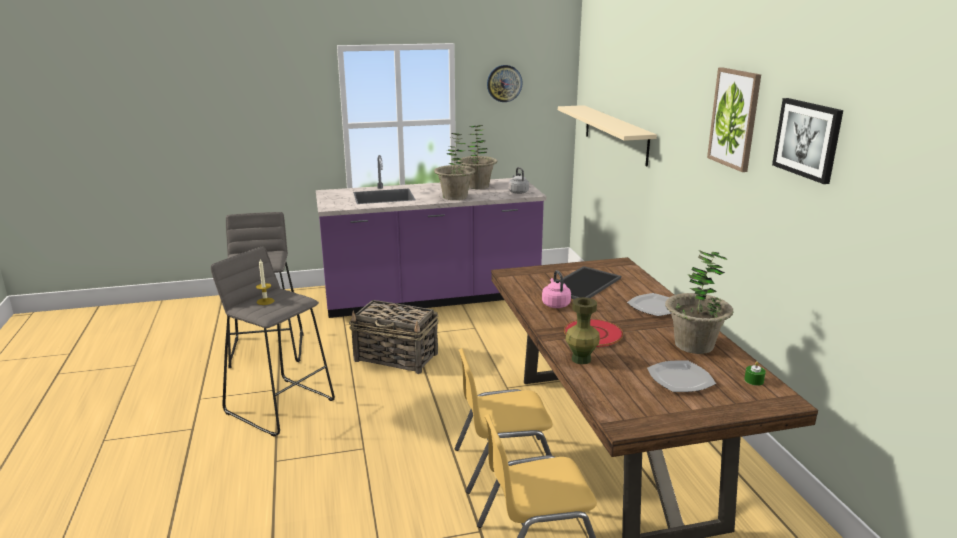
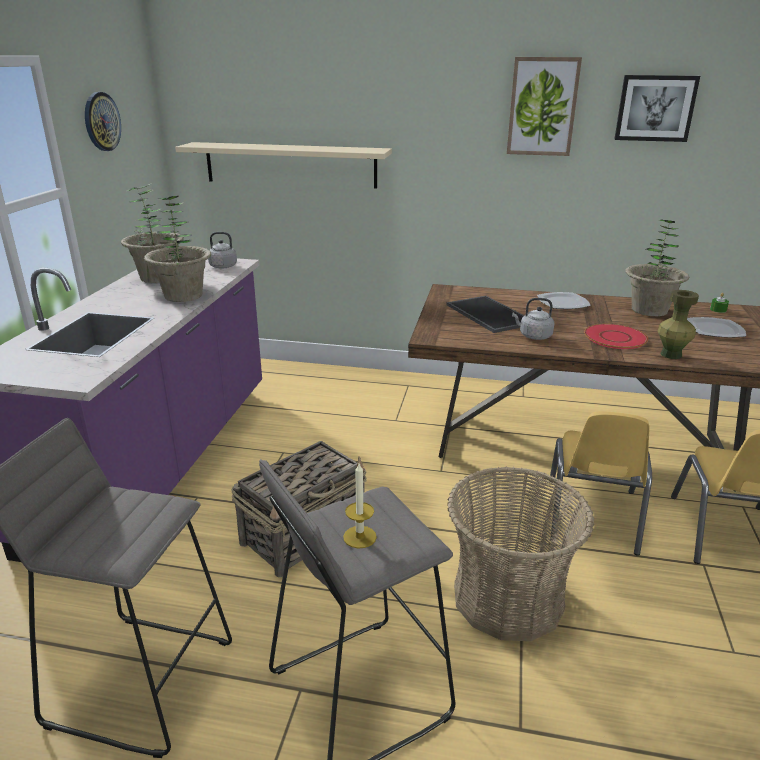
camera: 65 degrees left, 5 degrees up
(381, 440) = (508, 597): none -> basket
(555, 304) = (533, 336): pink kettle -> grey kettle

